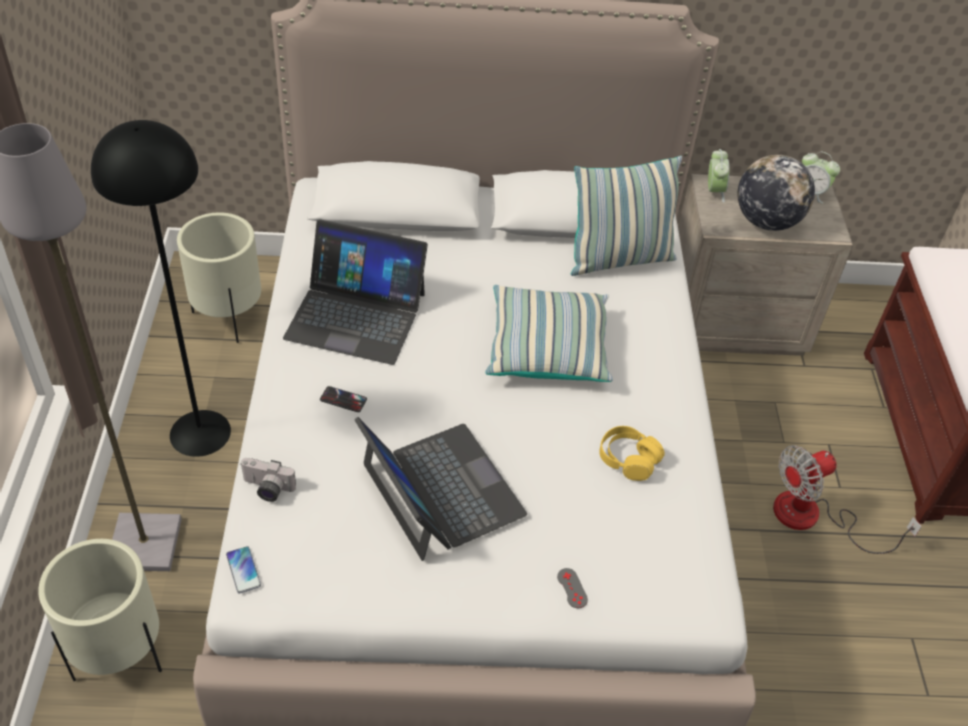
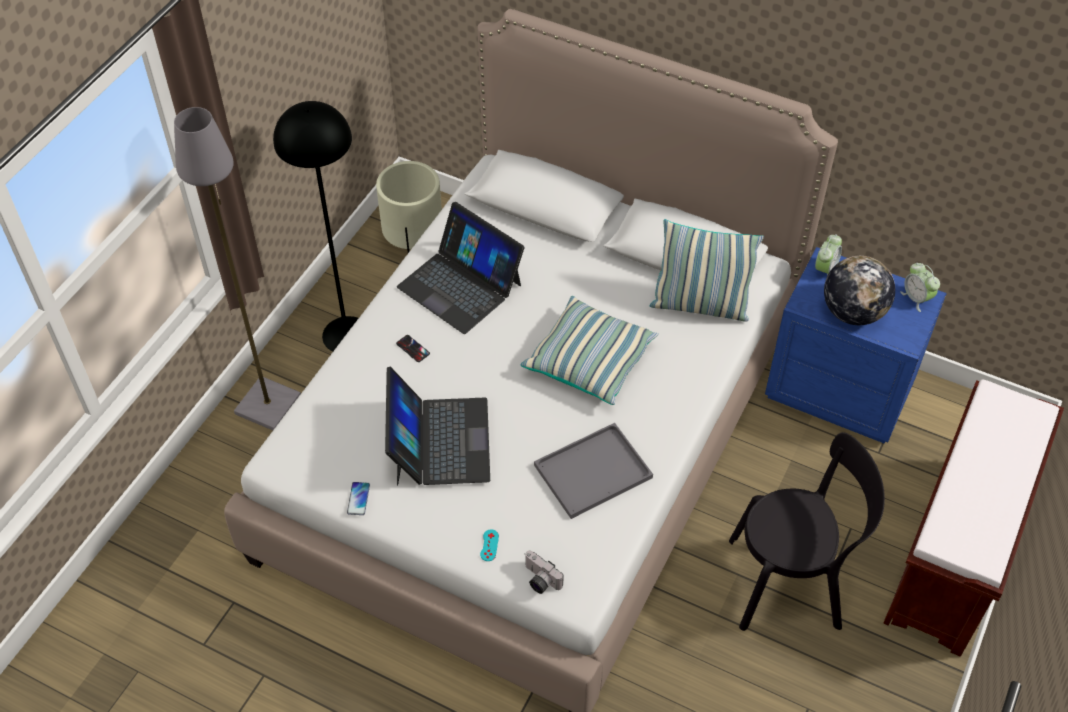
camera: 30 degrees right, 5 degrees up
(119, 653) = (215, 476): beige planter -> none
(243, 570) = (279, 446): phone -> phone (358, 499)
(266, 489) = (324, 396): camera -> camera (539, 580)
(572, 588) = (489, 545): grey game controller -> turquoise game controller
(628, 459) = (594, 470): yellow headphones -> grey tray
(733, 321) = (839, 390): beige nightstand -> blue nightstand
(813, 518) = (791, 582): fan -> black chair

